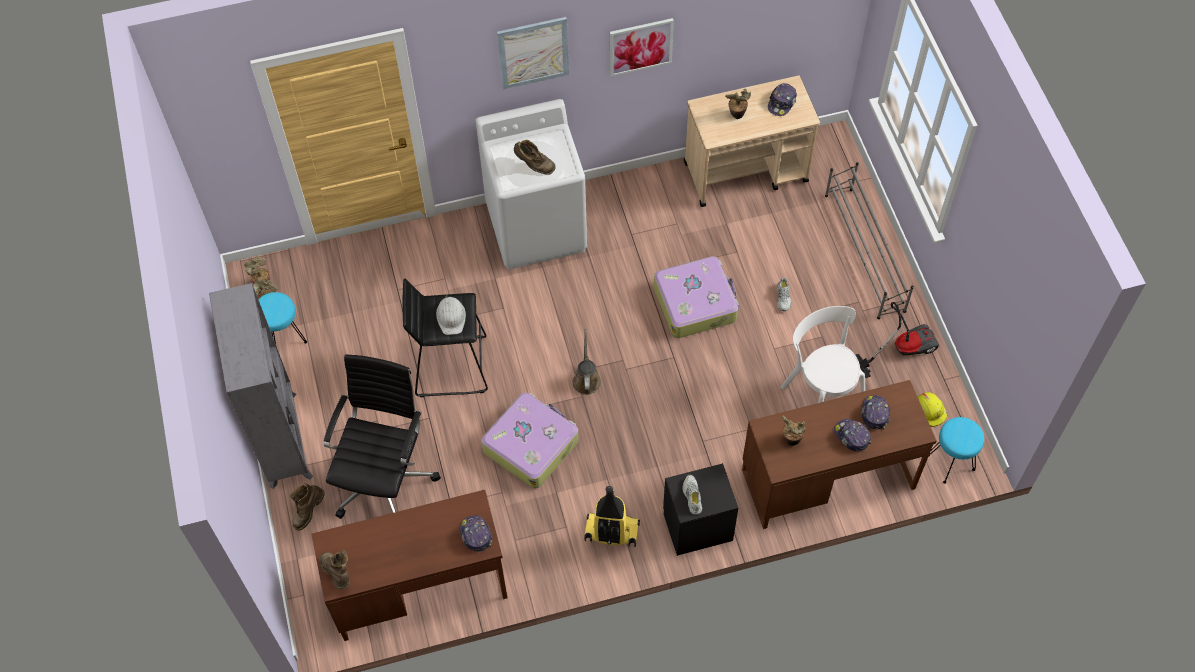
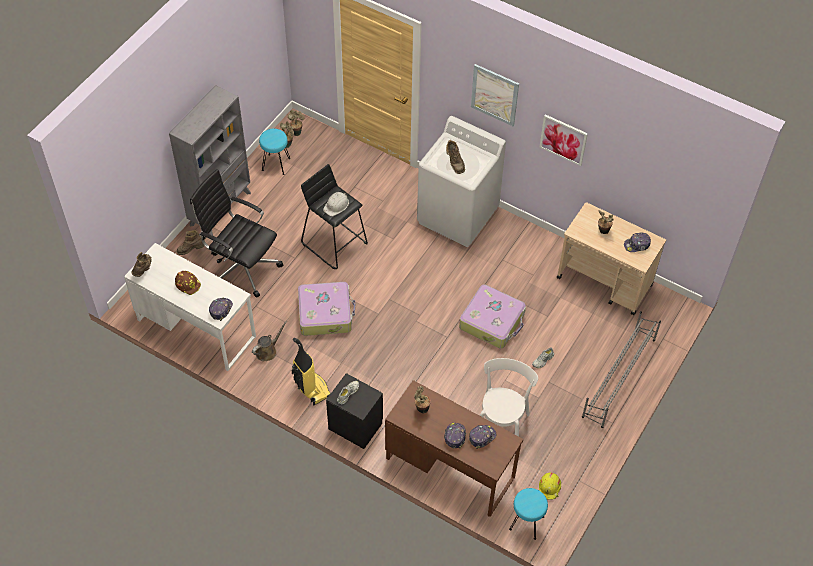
camera: 45 degrees right, 5 degrees down
(385, 479) = (241, 267): black office chair -> black office chair turned 120 degrees counterclockwise
(407, 542) = (188, 284): none -> brown hard hat
(418, 587) = (196, 328): brown desk -> white desk
(586, 379) = (390, 307): brown watering can -> brown watering can (268, 351)
(901, 348) = (575, 443): vacuum cleaner -> none

